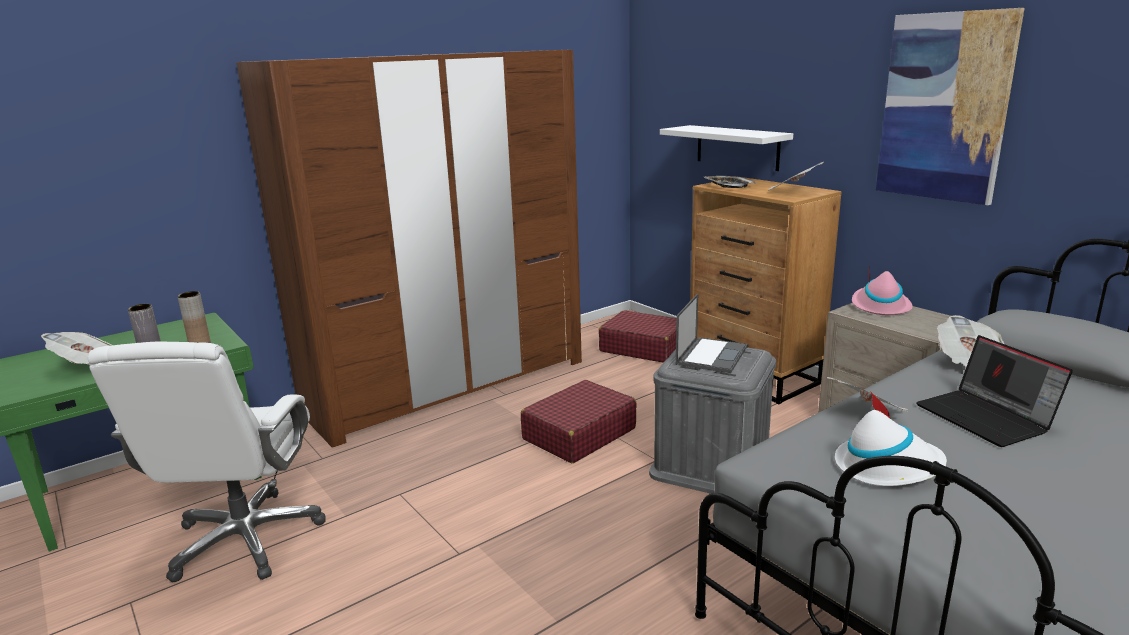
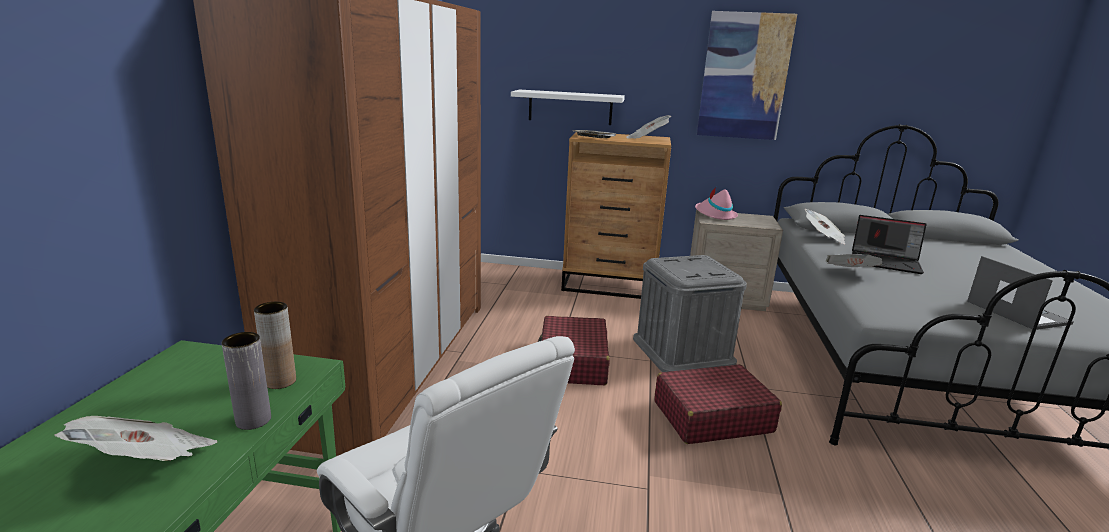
camera: 45 degrees left, 0 degrees up
(643, 347) = (508, 285): red suitcase -> red suitcase (712, 417)
(711, 355) = (687, 265): laptop -> laptop (1016, 312)
(887, 467) = (916, 298): white hat -> none

